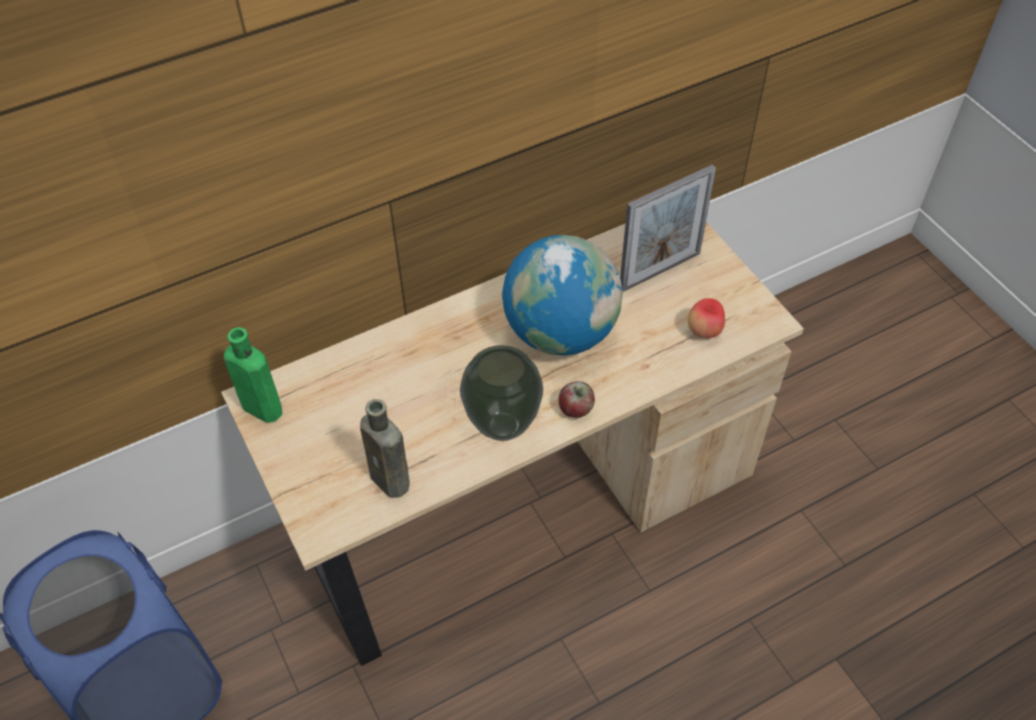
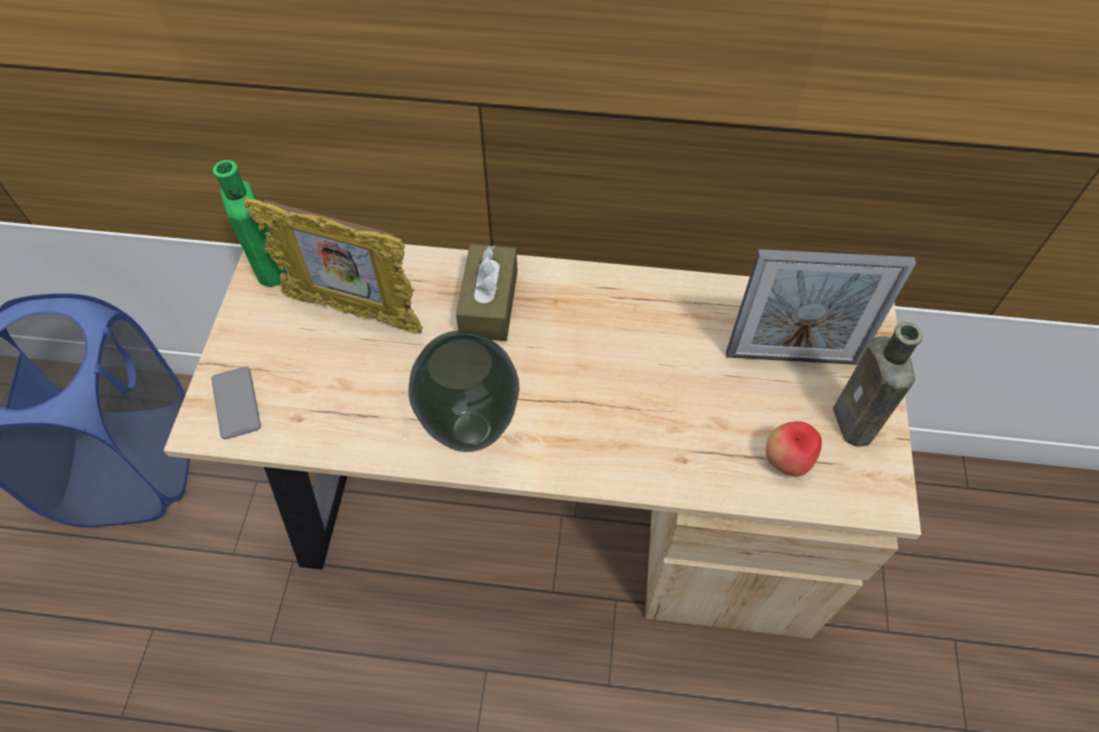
camera: 35 degrees right, 5 degrees up
(327, 506) = (236, 403): none -> phone
(355, 402) = (354, 312): none -> picture frame
(392, 482) = (314, 418): brown bottle -> brown bottle (855, 425)
(444, 344) = (489, 303): none -> brown tissue box
(561, 332) = (620, 363): globe -> none
(576, 409) = (562, 461): apple -> none

